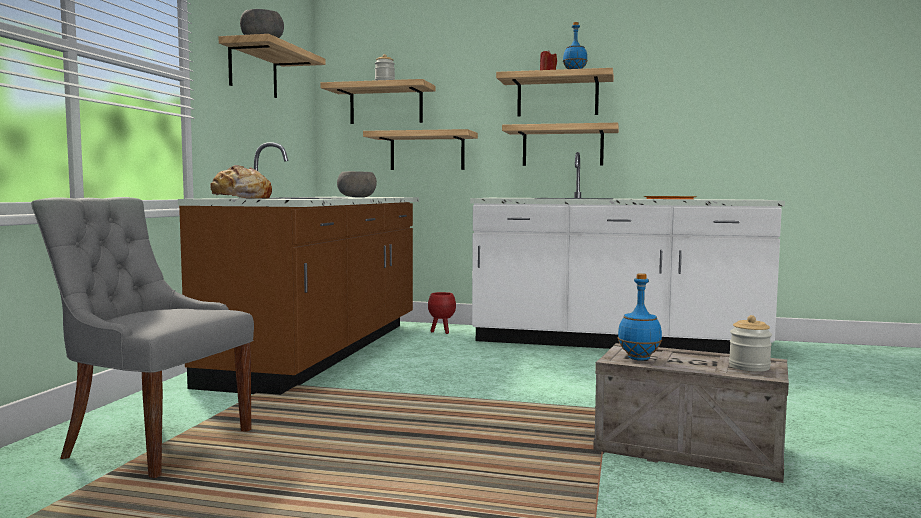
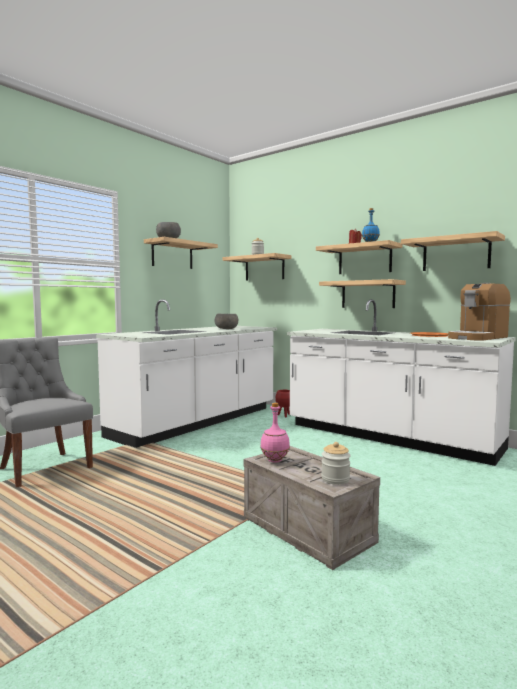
camera: 25 degrees right, 0 degrees up
(240, 198) = (127, 334): bread -> none
(324, 352) = (198, 422): brown counter -> white counter
(427, 151) = (286, 297): shelf -> shelf (456, 254)
(638, 359) = (274, 460): blue bottle -> pink bottle
(733, 199) = (478, 337): none -> coffee machine

